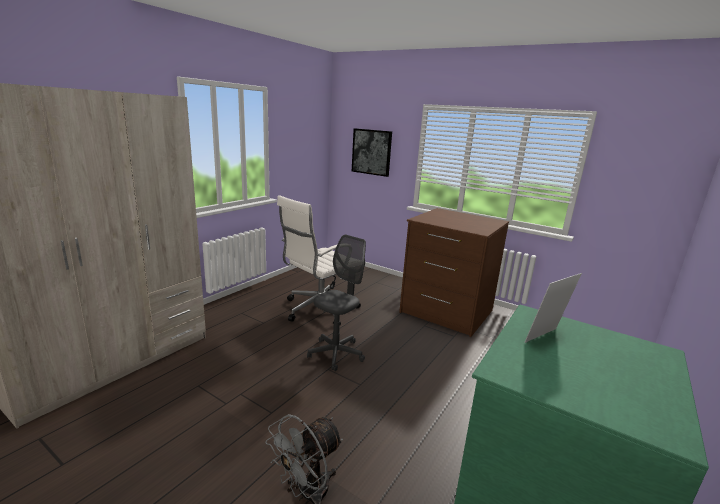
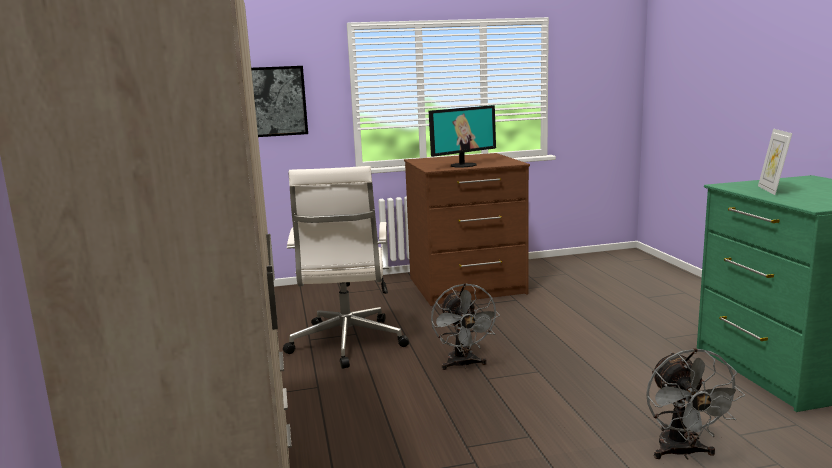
camera: 45 degrees left, 5 degrees down
(336, 354) = (463, 365): grey office chair -> grey fan
(444, 222) = (463, 165): none -> monitor

